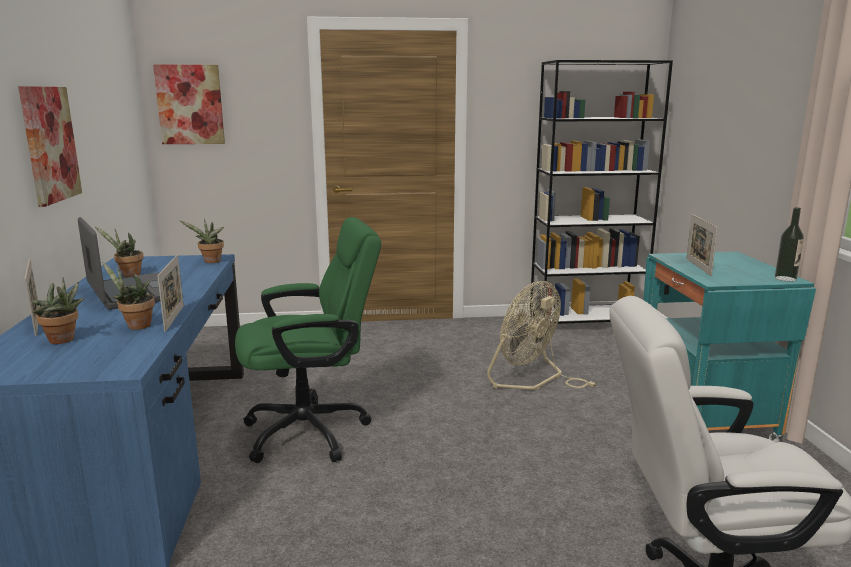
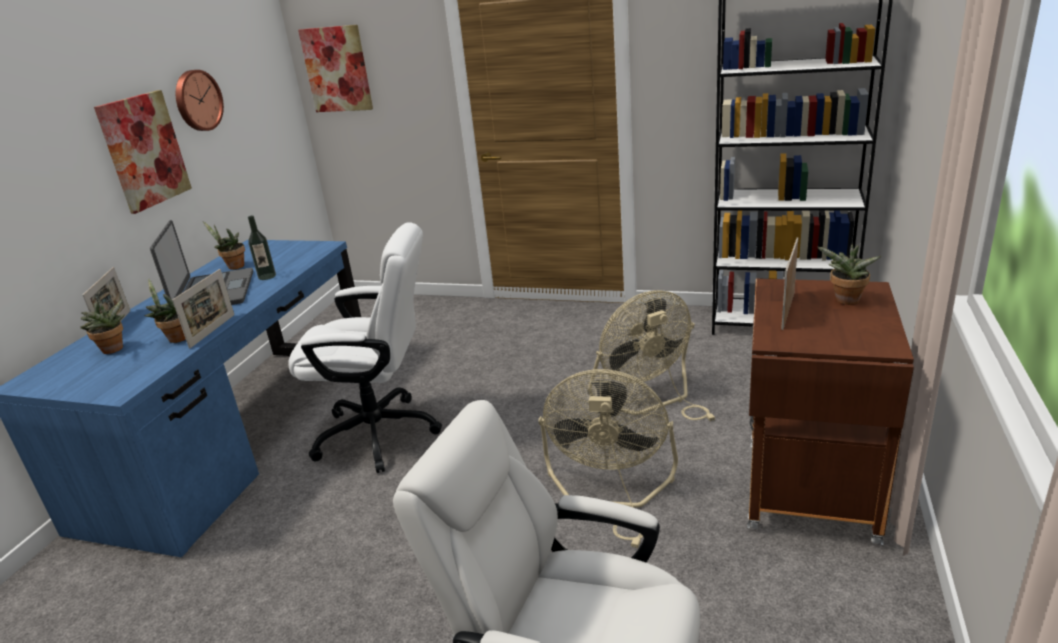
camera: 25 degrees right, 10 degrees up
(85, 107) = (197, 100): none -> wall clock
(210, 262) = (314, 252): potted plant -> potted plant (845, 301)
(313, 432) = (384, 434): green office chair -> white office chair
(563, 445) = (612, 494): none -> beige fan
(705, 422) = (809, 493): turquoise cart -> brown cart
(785, 278) = (881, 345): bottle -> bottle (267, 276)

